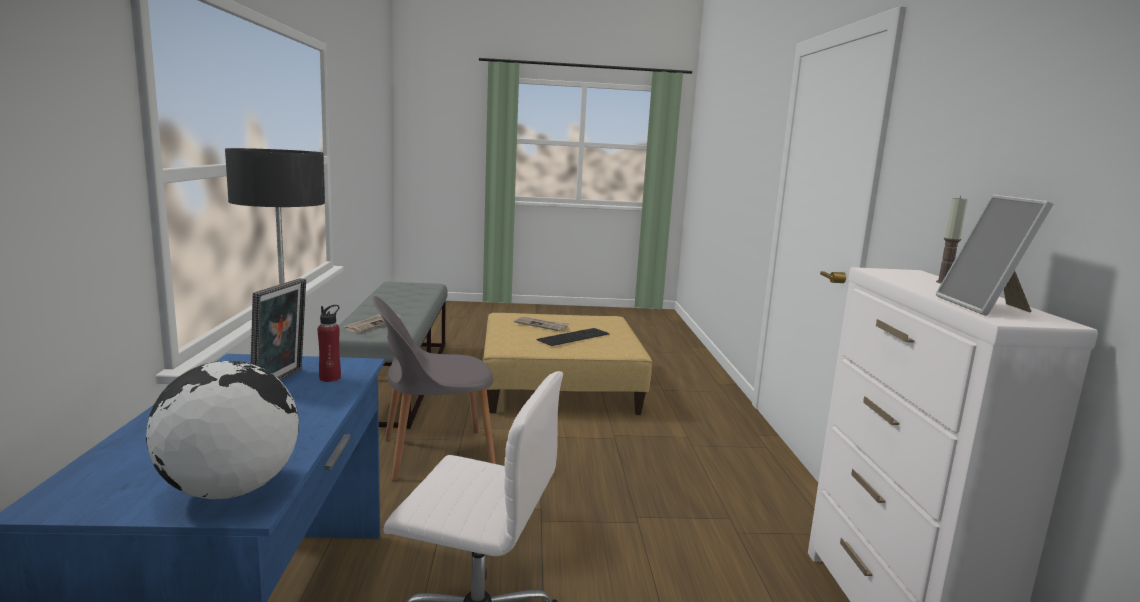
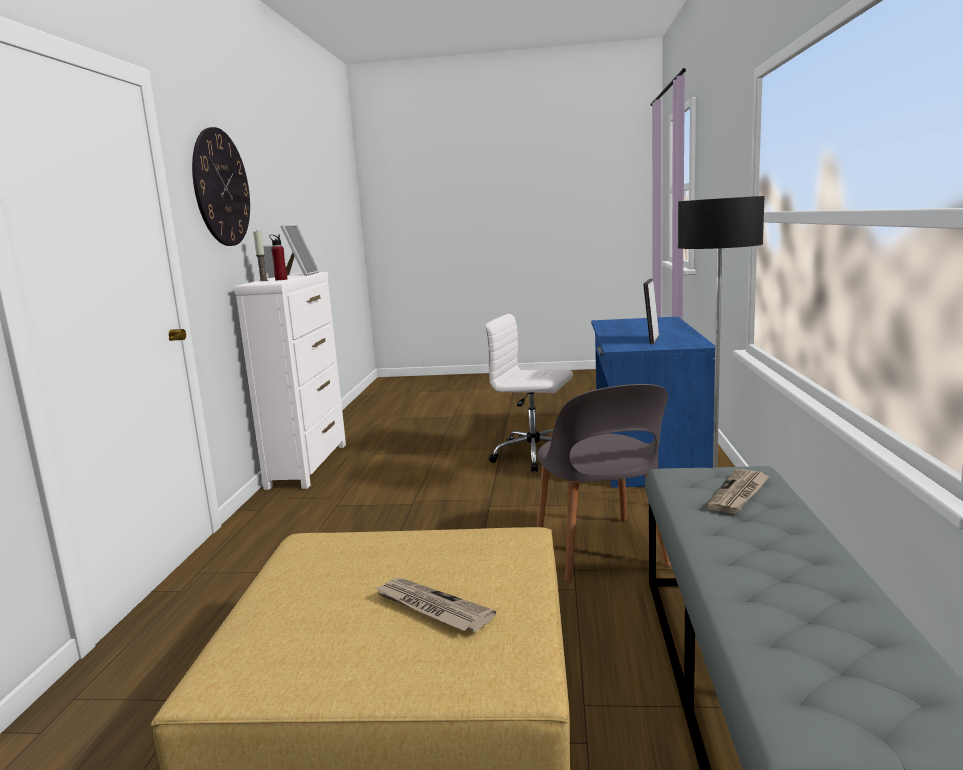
camera: 170 degrees left, 0 degrees up
(229, 490) = (614, 322): globe -> none
(330, 378) = (625, 342): red bottle -> red bottle (281, 279)
(433, 454) = (600, 550): grey chair -> grey chair turned 90 degrees clockwise
(573, 336) = (383, 567): keyboard -> none
(966, 125) = (221, 188): none -> wall clock

